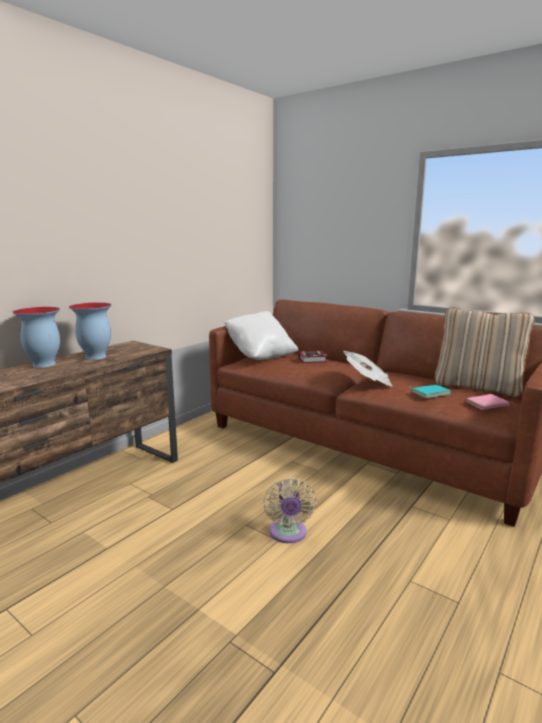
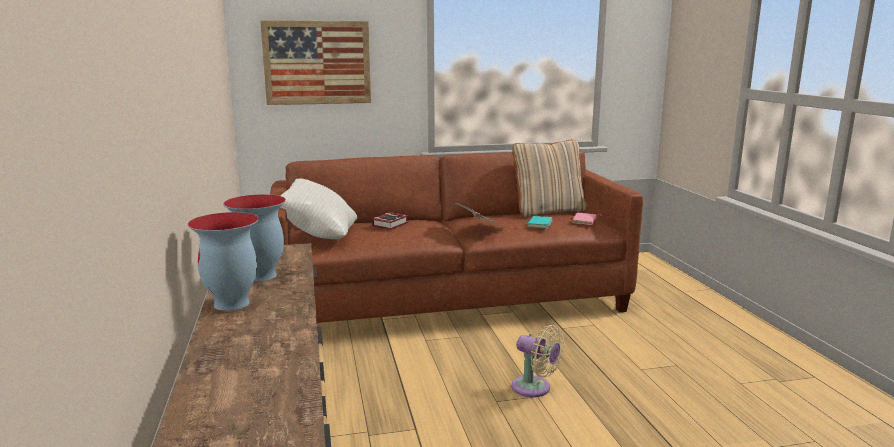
camera: 50 degrees left, 0 degrees up
(326, 225) = (317, 62): none -> picture

